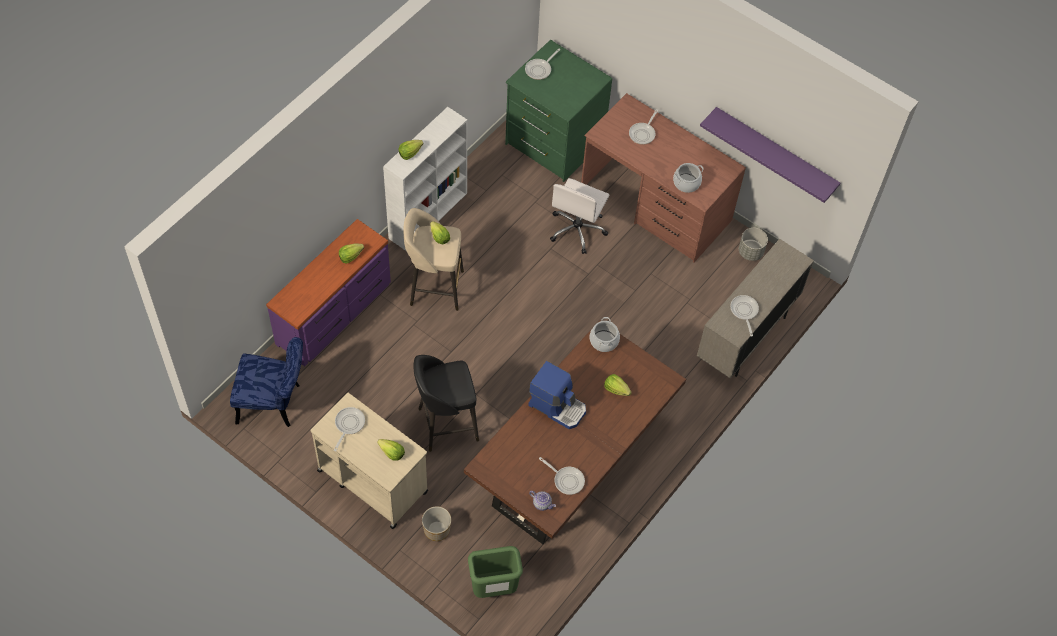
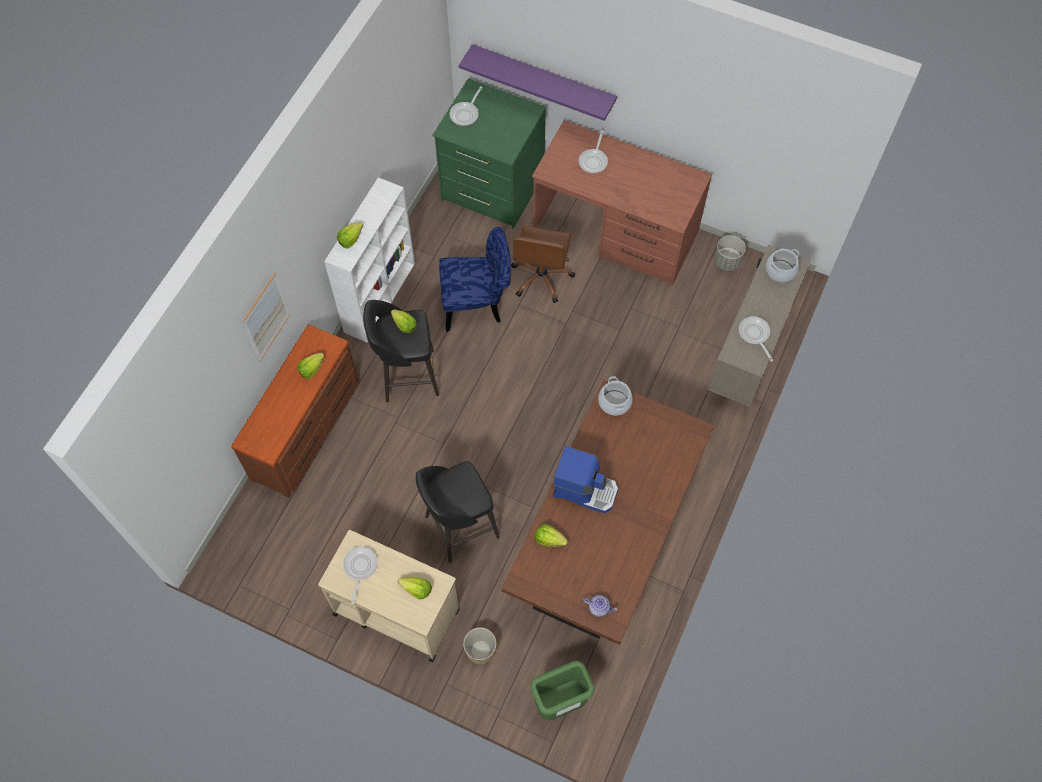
camera: 10 degrees left, 5 degrees up
(274, 404) = (266, 548): blue chair -> blue chair (477, 304)
(322, 199) = (266, 317): none -> picture
(335, 313) = (307, 430): purple dresser -> brown dresser
(434, 287) = (407, 376): beige stool -> black stool
(566, 480) = (618, 573): frying pan -> none
(577, 230) = (541, 277): white office chair -> brown office chair
(616, 389) = (643, 455): lettuce -> lettuce (549, 539)
(686, 183) = (655, 205): cooking pot -> cooking pot (780, 271)
(775, 152) = (746, 152): purple shelf -> purple shelf (543, 79)

